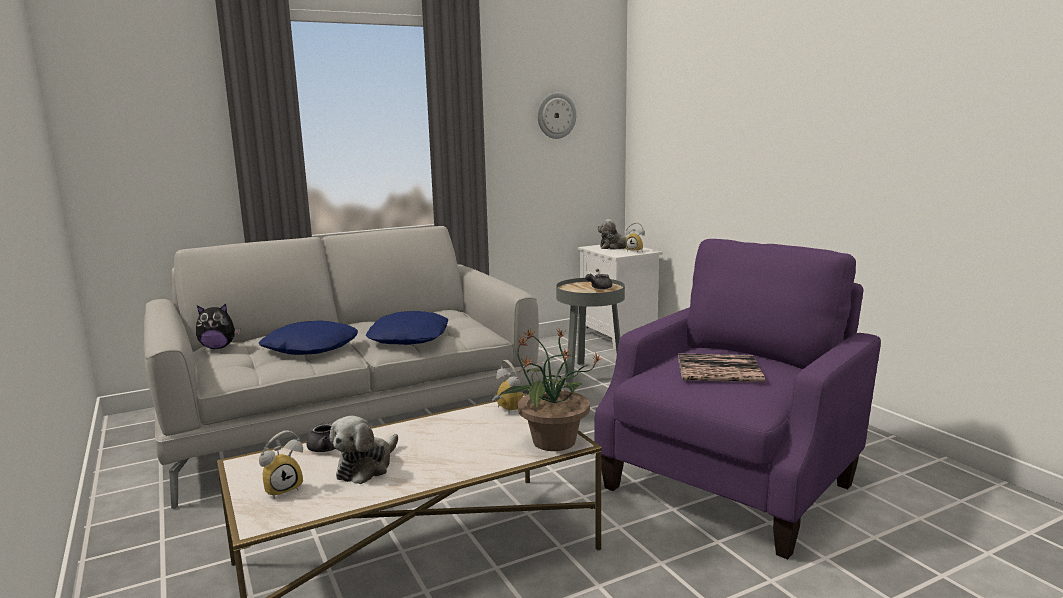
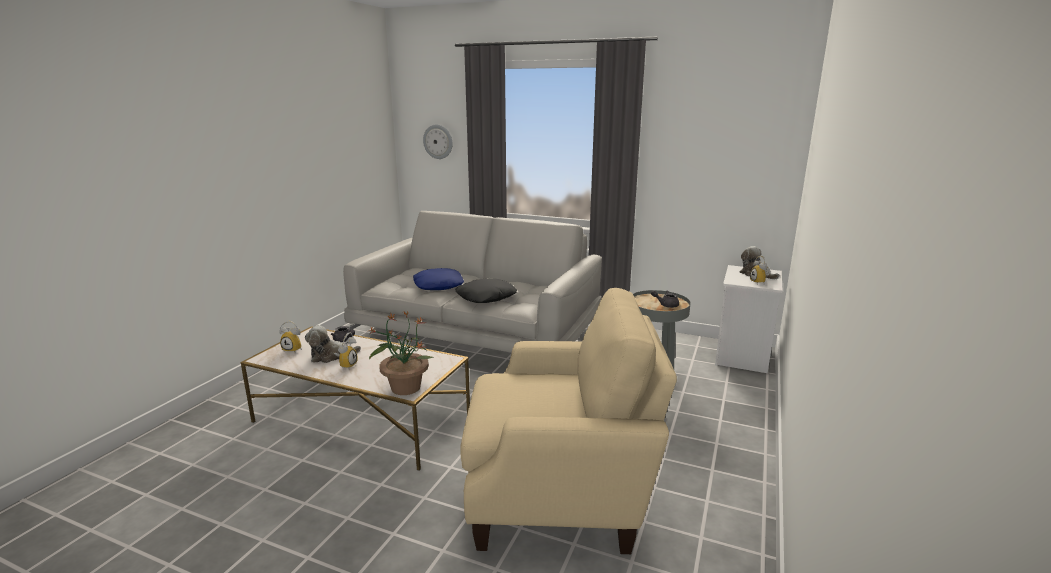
camera: 50 degrees right, 5 degrees up
(218, 347) = (411, 271): plush toy -> none
(410, 337) = (486, 297): blue pillow -> black pillow
(505, 410) = (435, 360): alarm clock -> alarm clock (346, 365)
(556, 115) = (721, 143): wall clock -> wall clock (438, 141)
(719, 370) = (531, 394): book -> none
(732, 483) = (559, 492): purple armchair -> beige armchair

